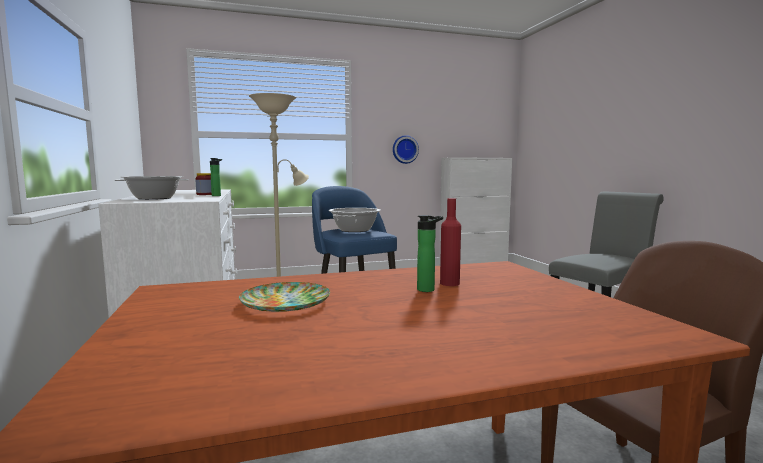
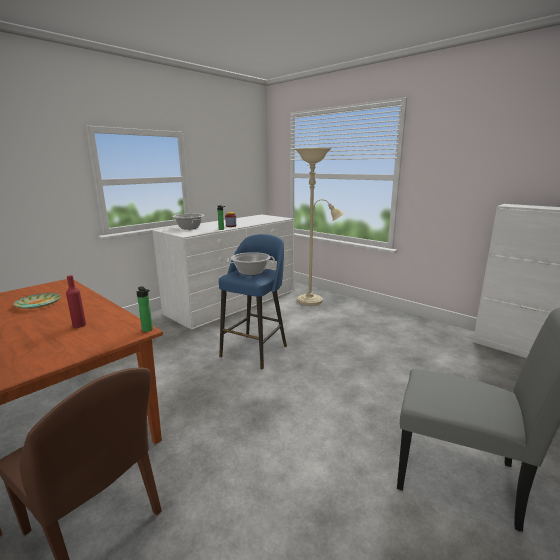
camera: 60 degrees right, 10 degrees up
(404, 149) = (455, 191): wall clock -> none
(428, 289) = (63, 323): bottle -> bottle (148, 330)

